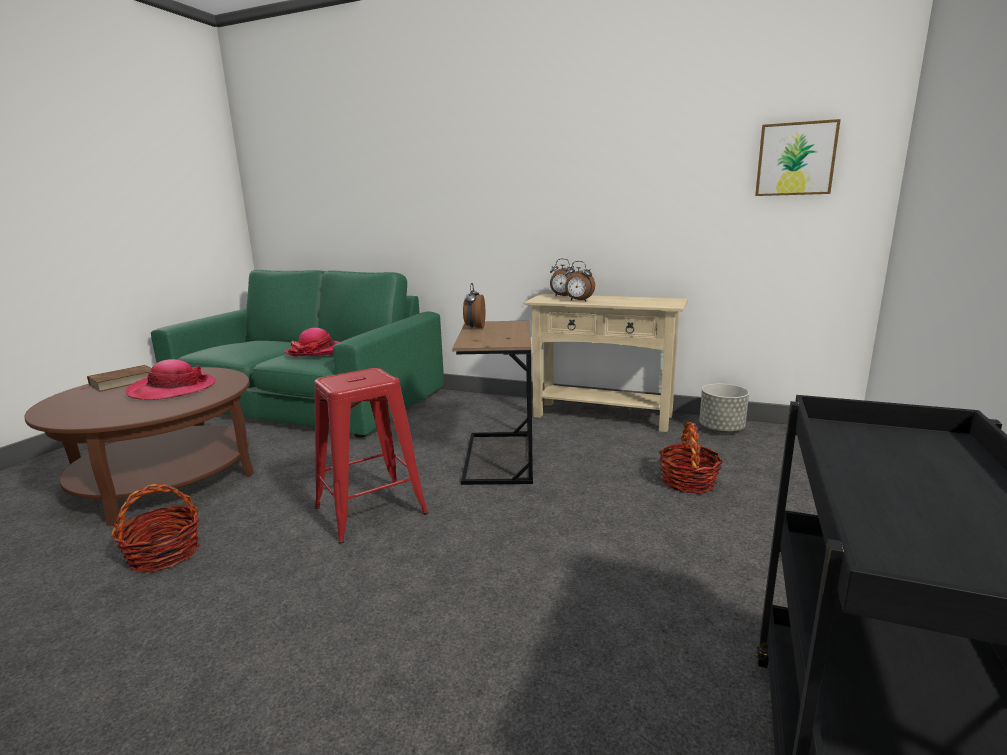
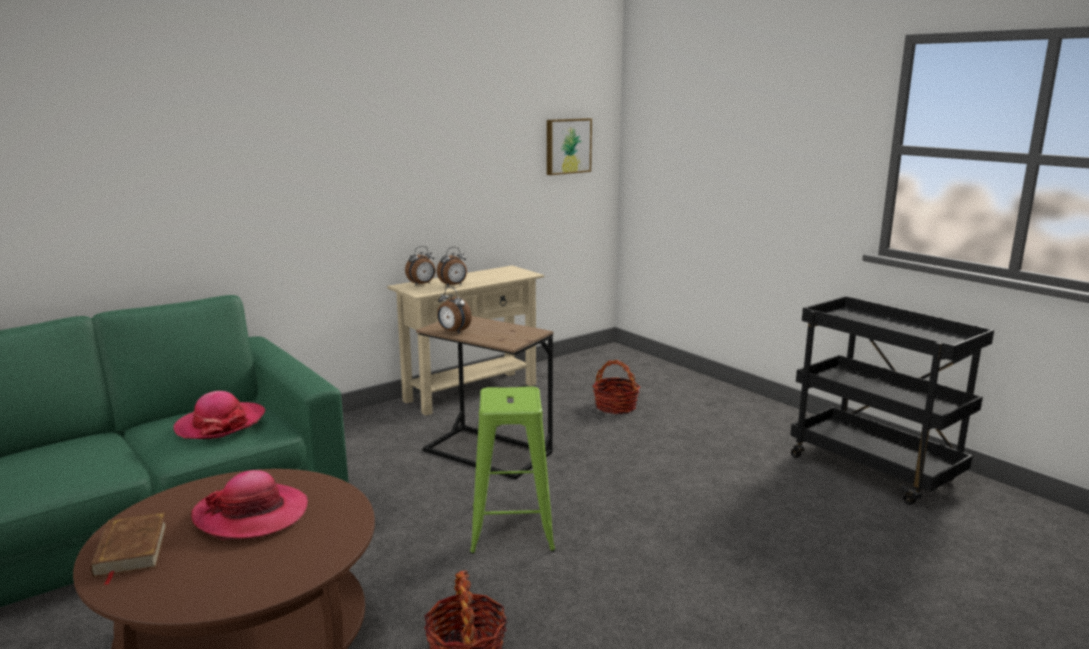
camera: 60 degrees left, 0 degrees up
(369, 511) = (511, 528): red stool -> green stool
(721, 429) = (557, 369): grey planter -> none

